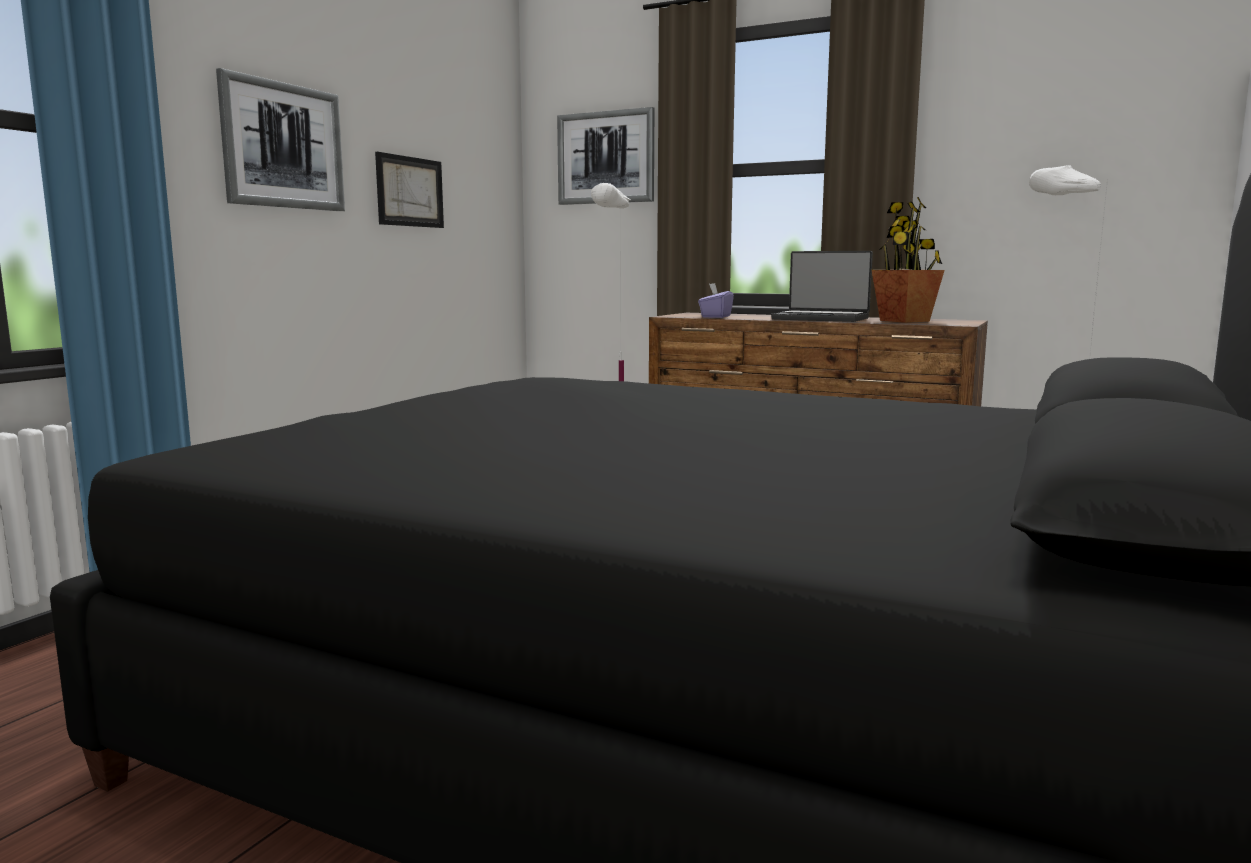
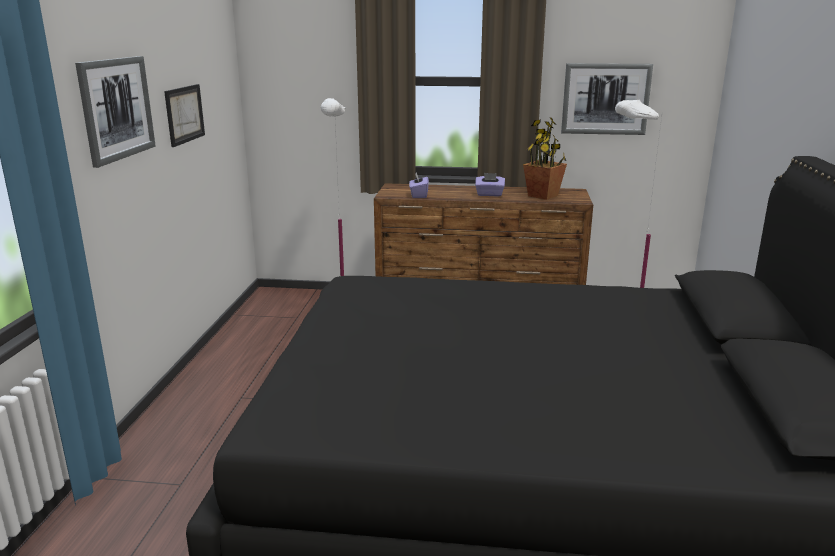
camera: 20 degrees left, 10 degrees up
(606, 158) = (310, 65): picture -> picture (605, 99)
(821, 319) = (489, 194): laptop -> purple tissue box

